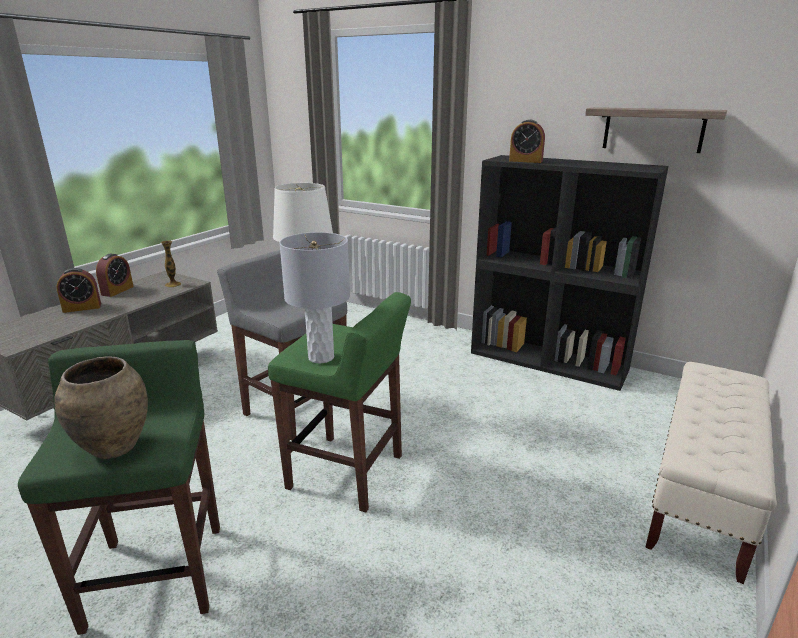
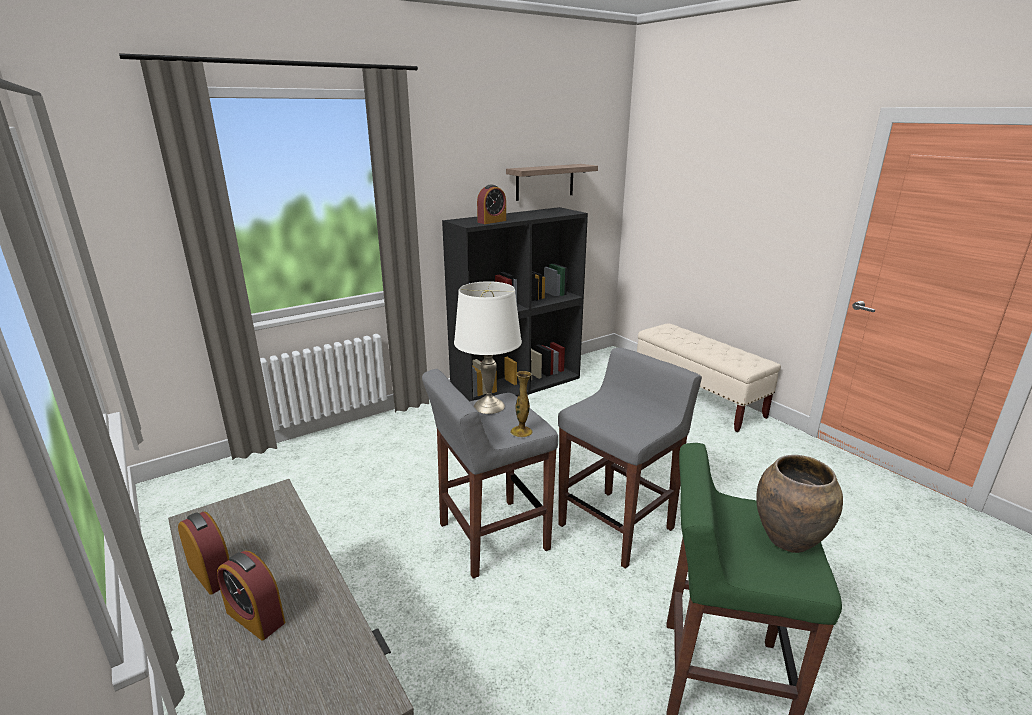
camera: 65 degrees left, 0 degrees up
(82, 308) = (255, 617): alarm clock -> alarm clock turned 120 degrees clockwise
(173, 284) = (258, 512): vase -> vase (521, 432)
(320, 357) = (644, 422): grey table lamp -> none
(347, 473) = (617, 526): green stool -> grey stool

